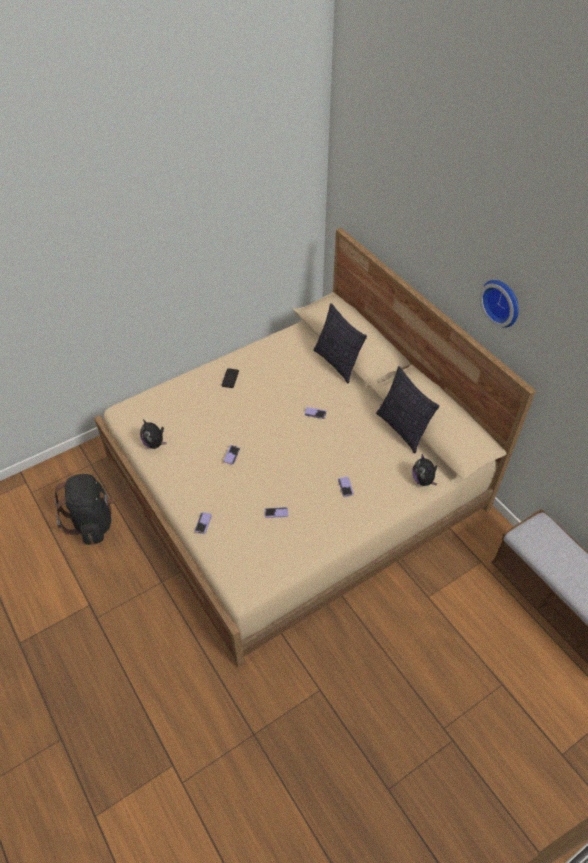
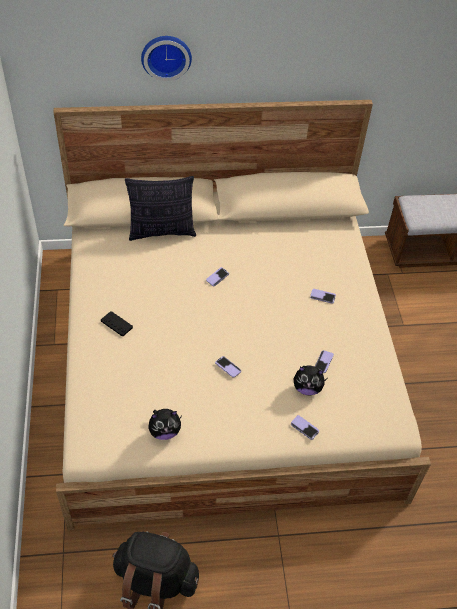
camera: 65 degrees left, 0 degrees up
(402, 429) = (279, 227): pillow -> none
(423, 480) = (345, 241): plush toy -> plush toy (307, 388)
(502, 302) = (310, 47): wall clock -> wall clock (166, 56)

